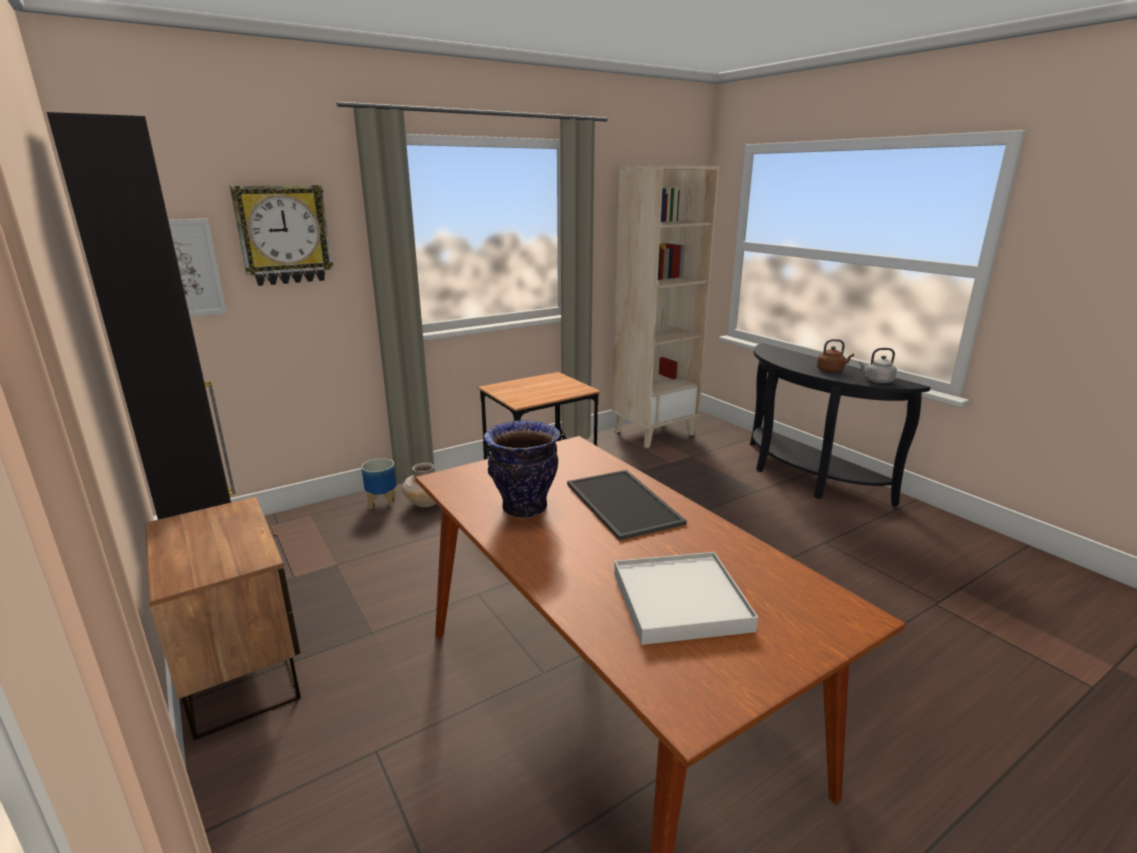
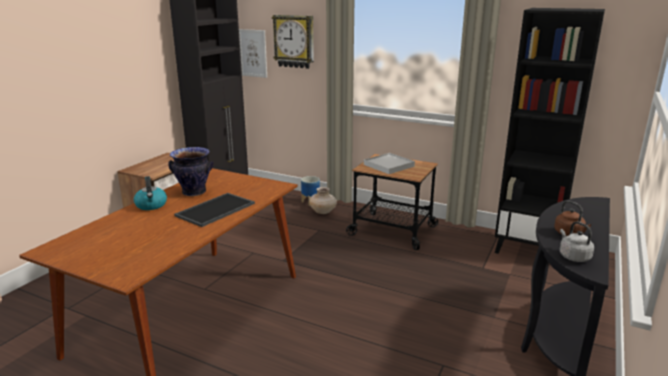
camera: 60 degrees right, 0 degrees up
(545, 555) = (151, 205): none -> kettle
(654, 432) = (528, 249): beige bookcase -> black bookcase
(680, 601) = (124, 237): white tray -> white tray (389, 165)

